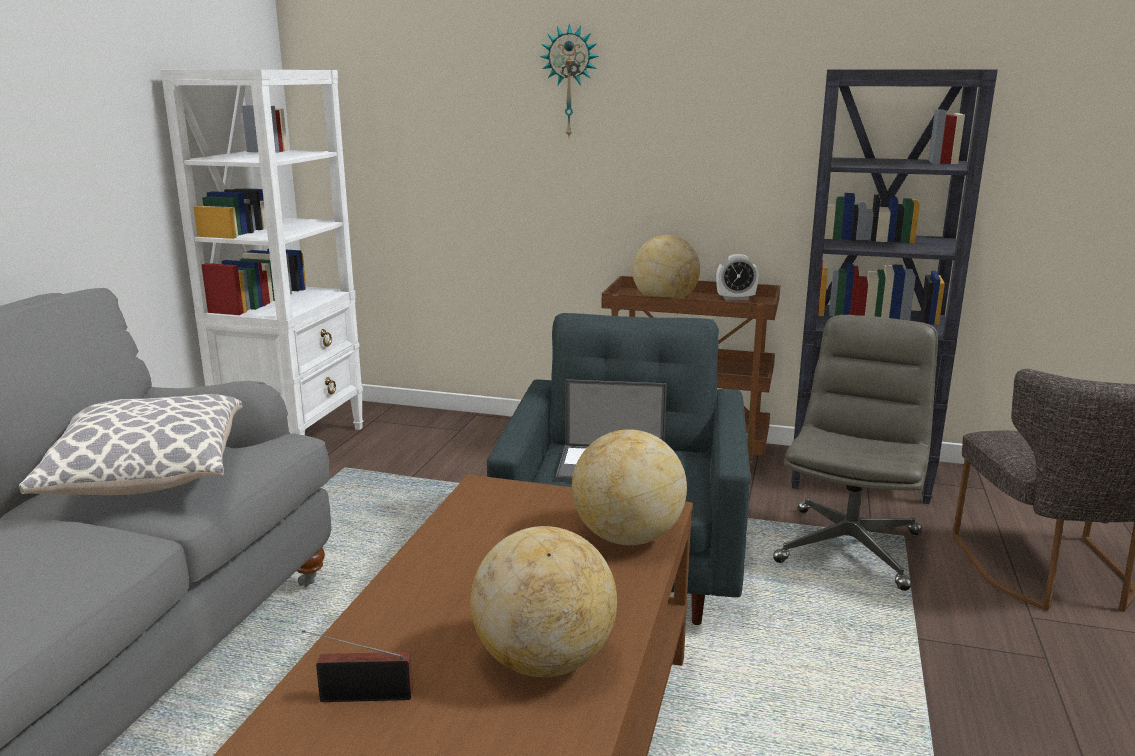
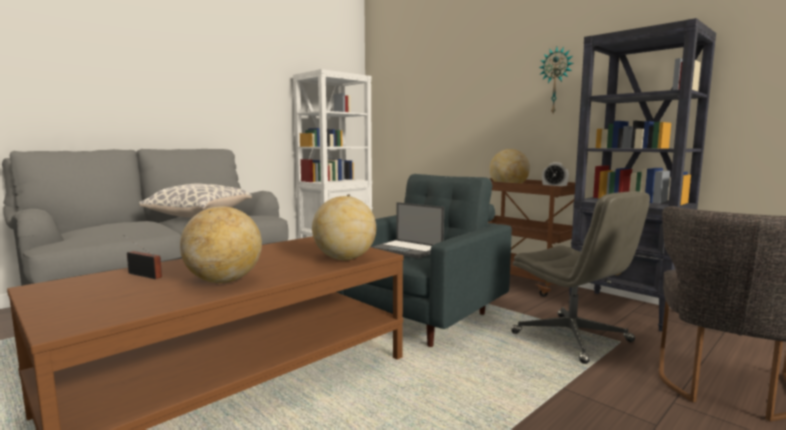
camera: 30 degrees right, 10 degrees down
(570, 82) = (477, 74): wall clock -> wall clock (556, 81)
(848, 546) = (573, 338): grey office chair -> grey office chair turned 90 degrees clockwise

